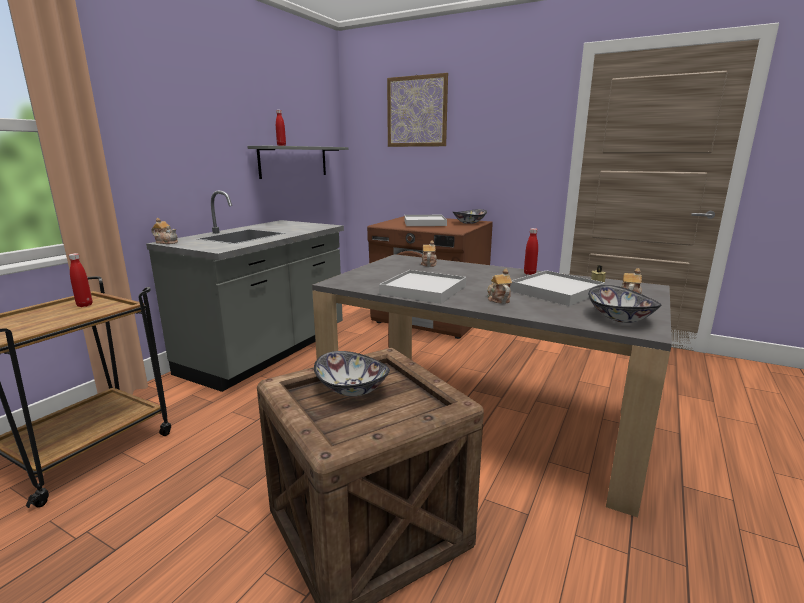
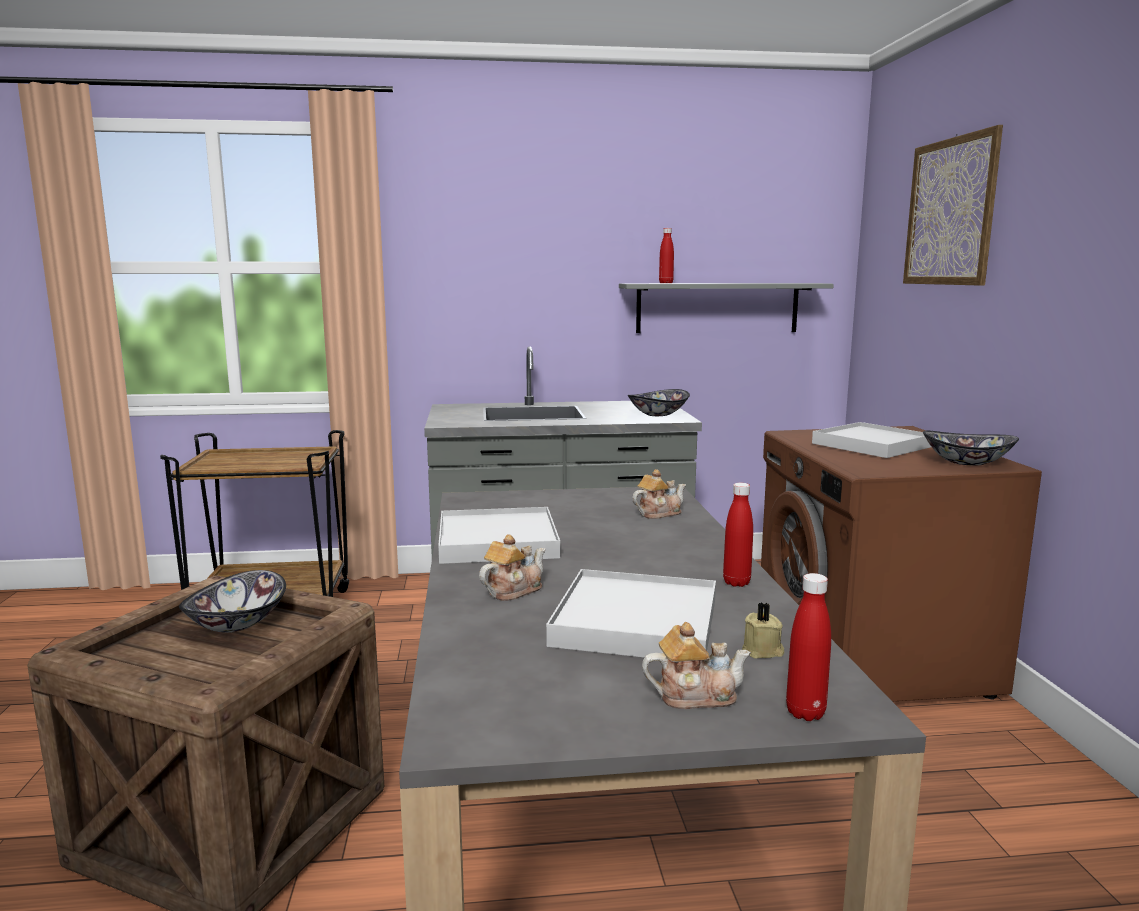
camera: 55 degrees right, 5 degrees down
(84, 305) = (299, 458): red bottle -> red bottle (805, 713)
(166, 242) = (446, 406): teapot -> none
(619, 318) = (519, 701): bowl -> bowl (657, 414)

